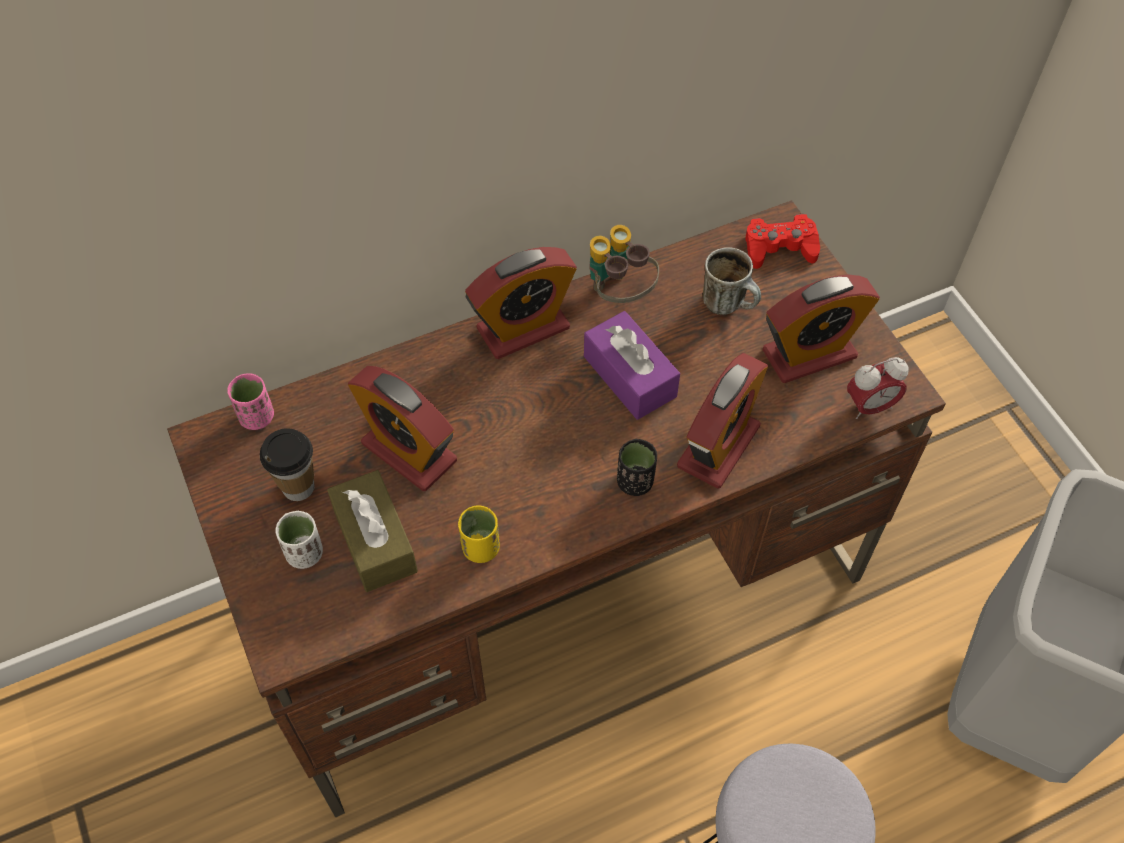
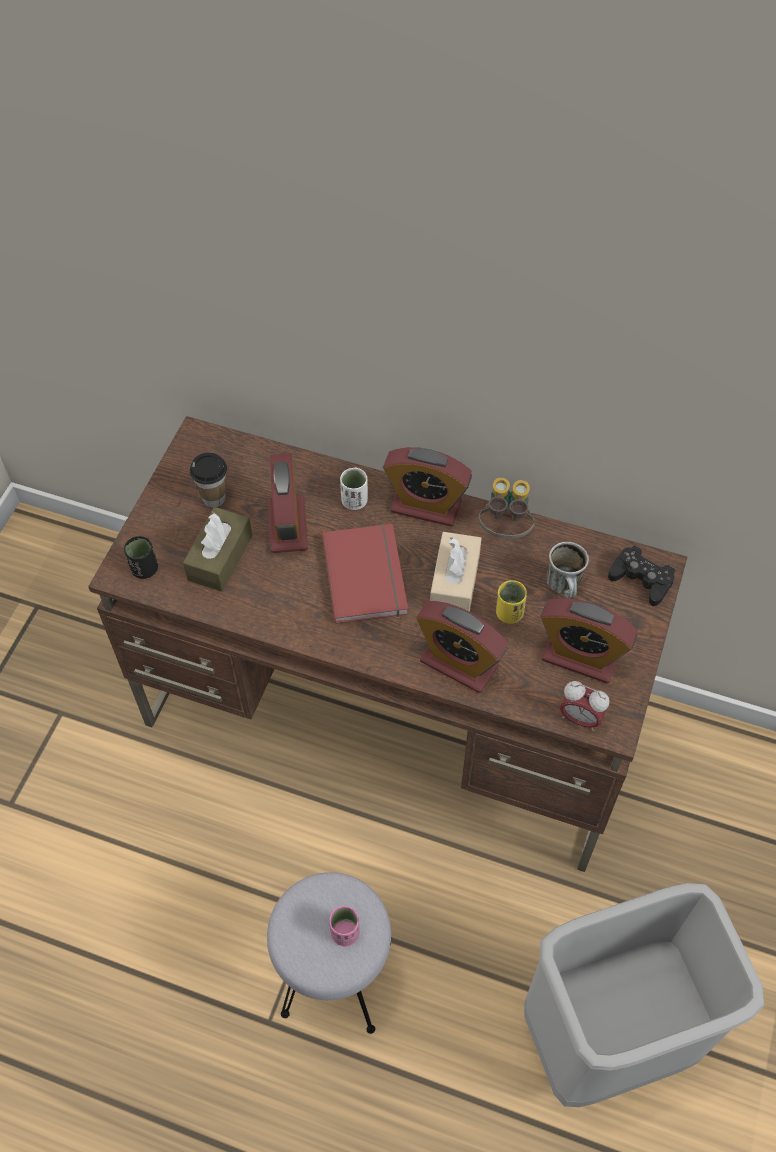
camera: 45 degrees right, 0 degrees up
(257, 417) = (233, 444): pink cup -> pink cup (345, 933)
(305, 553) = (180, 535): white cup -> white cup (354, 501)
(480, 548) = (267, 607): yellow cup -> yellow cup (509, 613)
(543, 435) = (368, 575): none -> red book
(629, 376) = (455, 582): purple tissue box -> beige tissue box
(635, 482) = (388, 642): black cup -> black cup (144, 569)
(718, 446) = (459, 663): alarm clock -> alarm clock turned 45 degrees clockwise
(779, 247) = (641, 579): red game controller -> black game controller

